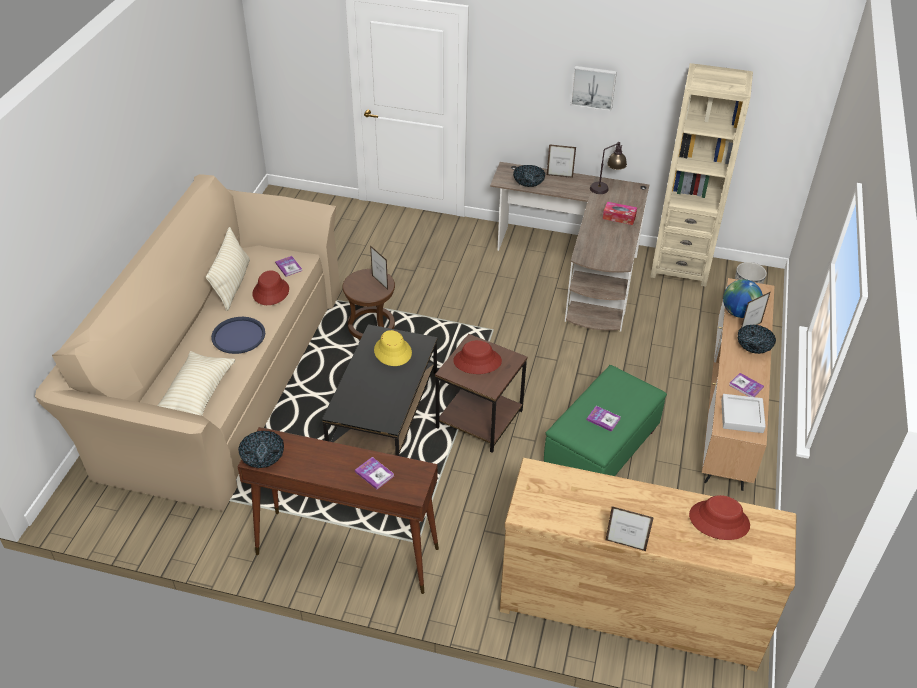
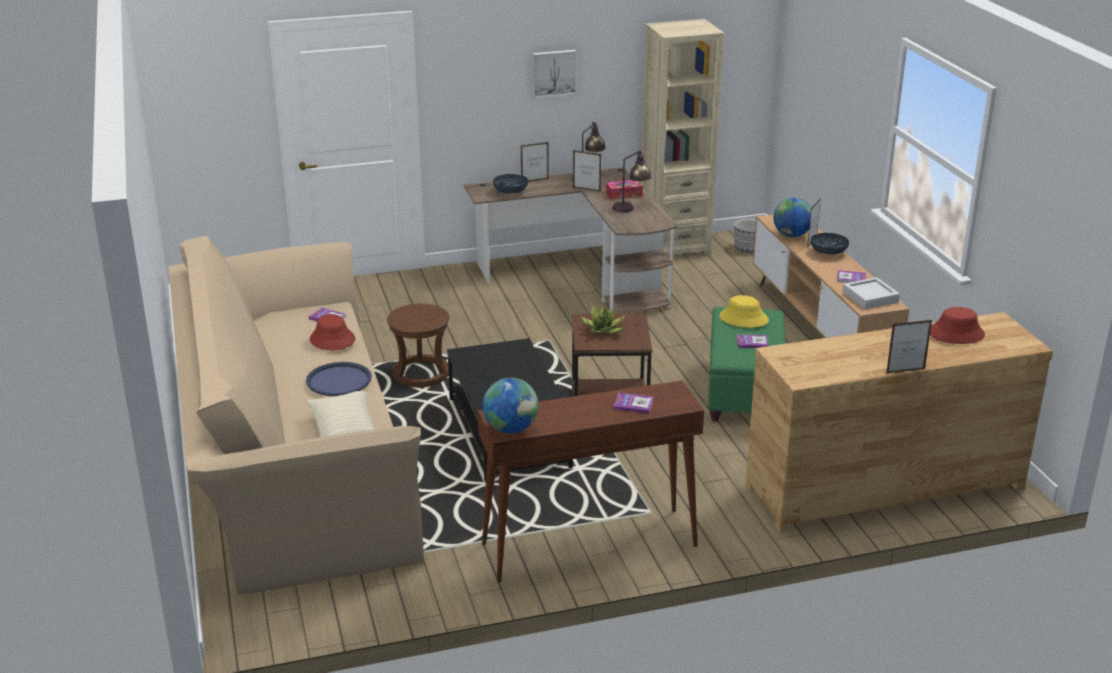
camera: 30 degrees left, 15 degrees down
(232, 284) = (279, 347): beige pillow -> none
(263, 458) = (511, 429): bowl -> globe
(380, 283) = (428, 312): picture frame -> picture frame (586, 189)
(392, 352) = (497, 361): yellow hat -> yellow hat (743, 319)
(477, 361) = (604, 330): red hat -> potted plant
(611, 235) = (631, 207): none -> table lamp

